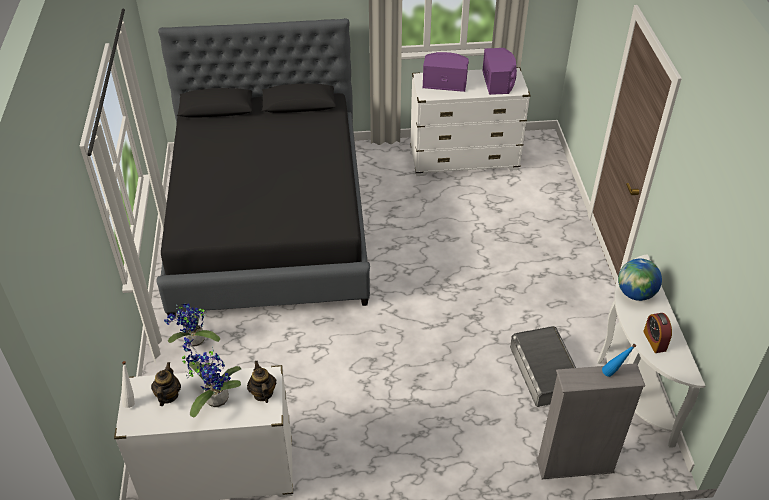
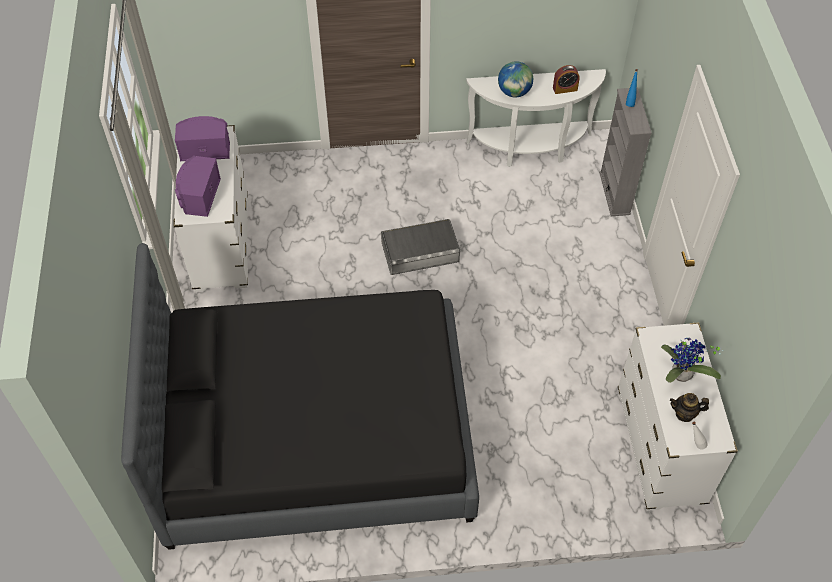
camera: 90 degrees left, 10 degrees up
(194, 342) = (504, 491): potted plant -> none
(263, 393) = (670, 339): teapot -> none
(545, 371) = (522, 202): grey storage box -> grey storage box (420, 251)

